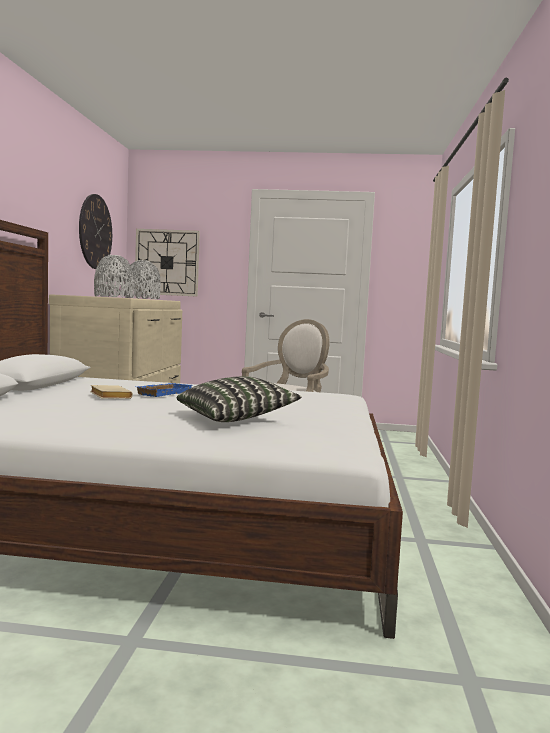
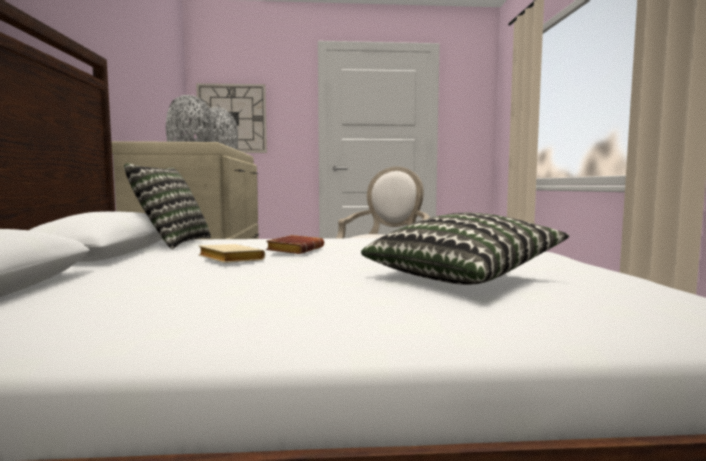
camera: 10 degrees left, 0 degrees up
(83, 380) = (172, 243): none -> pillow
(95, 232) = (156, 79): wall clock -> none
(163, 393) = (295, 250): blue tray -> brown book

